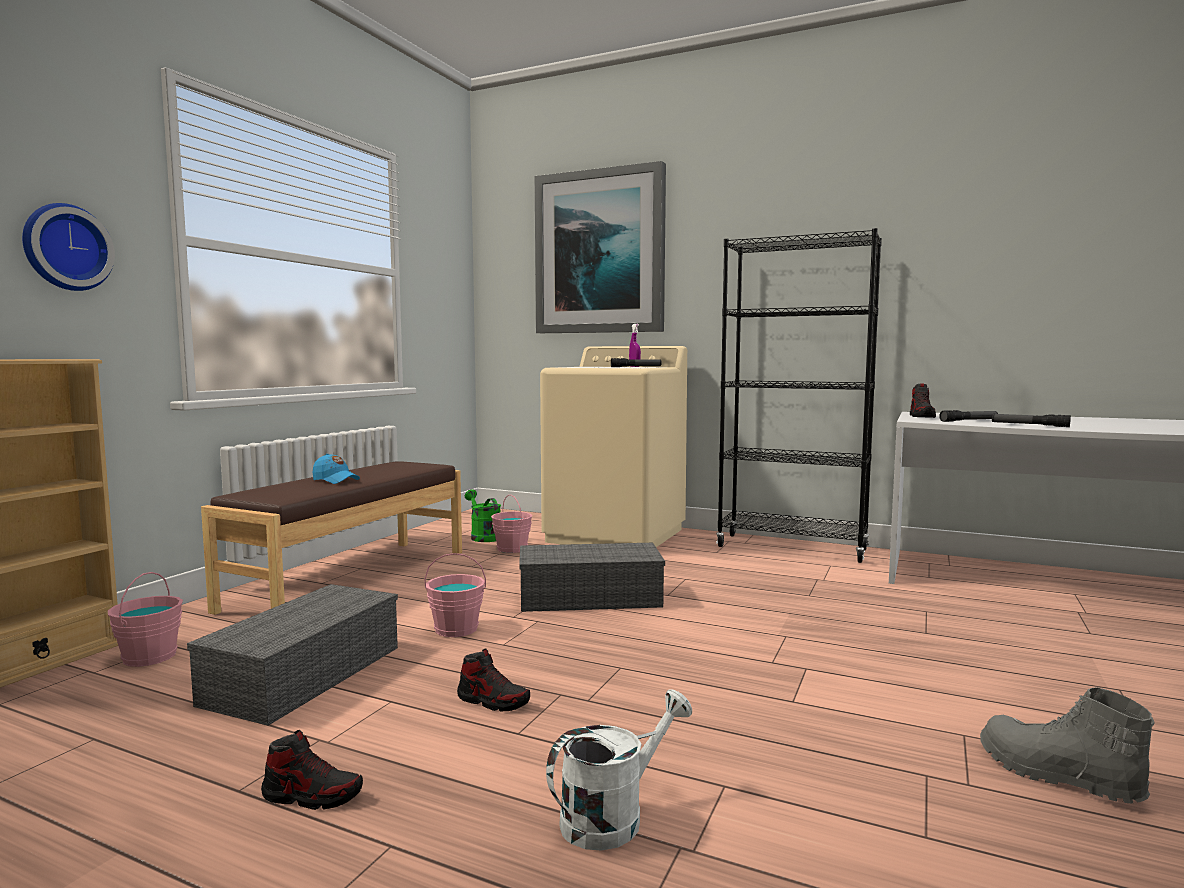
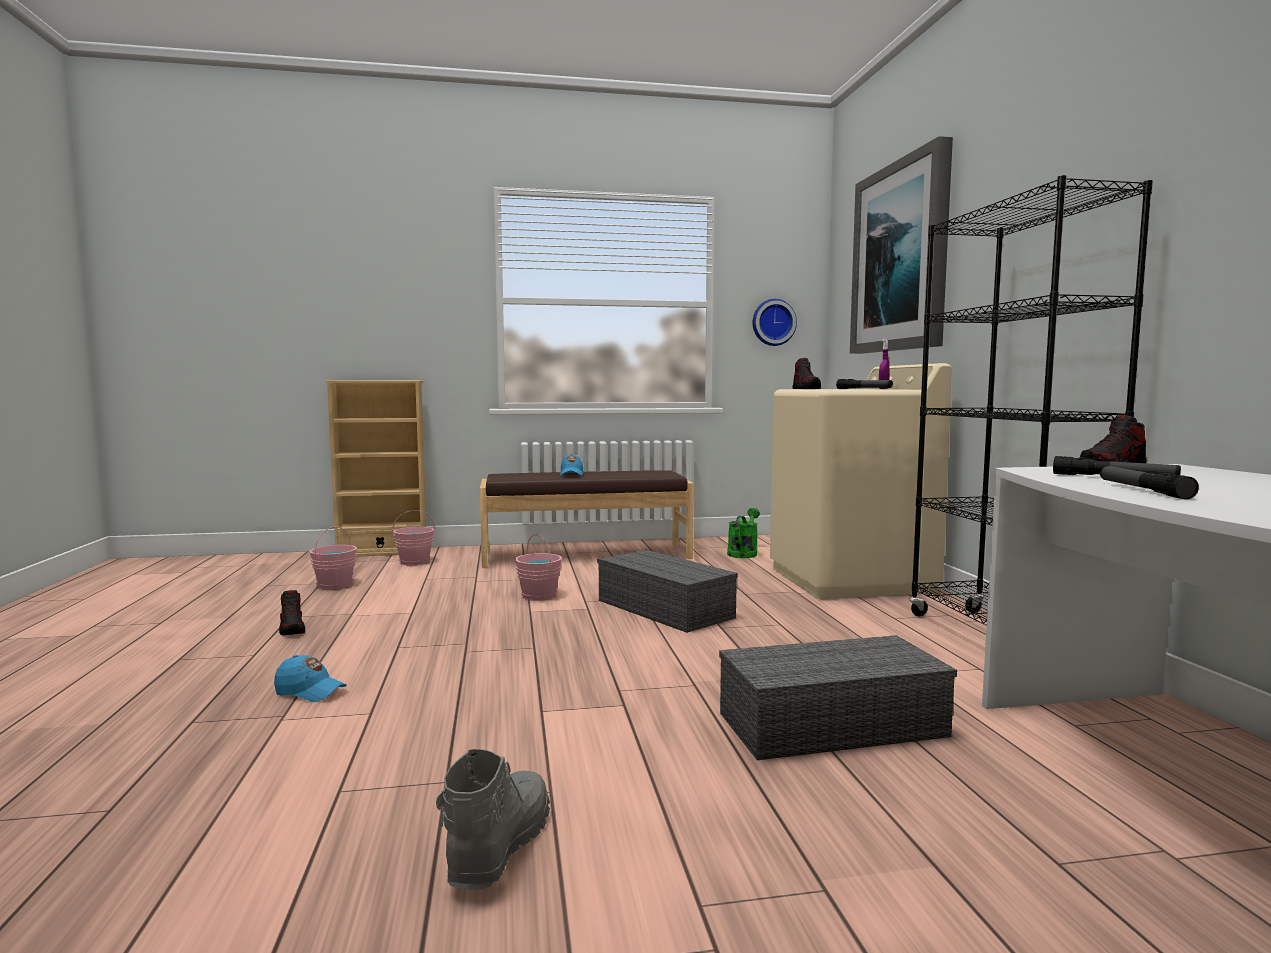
camera: 55 degrees right, 0 degrees up
(65, 248) = (425, 314): wall clock -> wall clock (773, 322)
(305, 673) = (428, 588): grey storage box -> grey storage box (833, 723)
(493, 701) = (436, 631): shoe -> shoe (806, 389)
(512, 549) = (733, 566): pink bucket -> pink bucket (335, 585)
(613, 816) = (310, 692): white watering can -> blue cap

